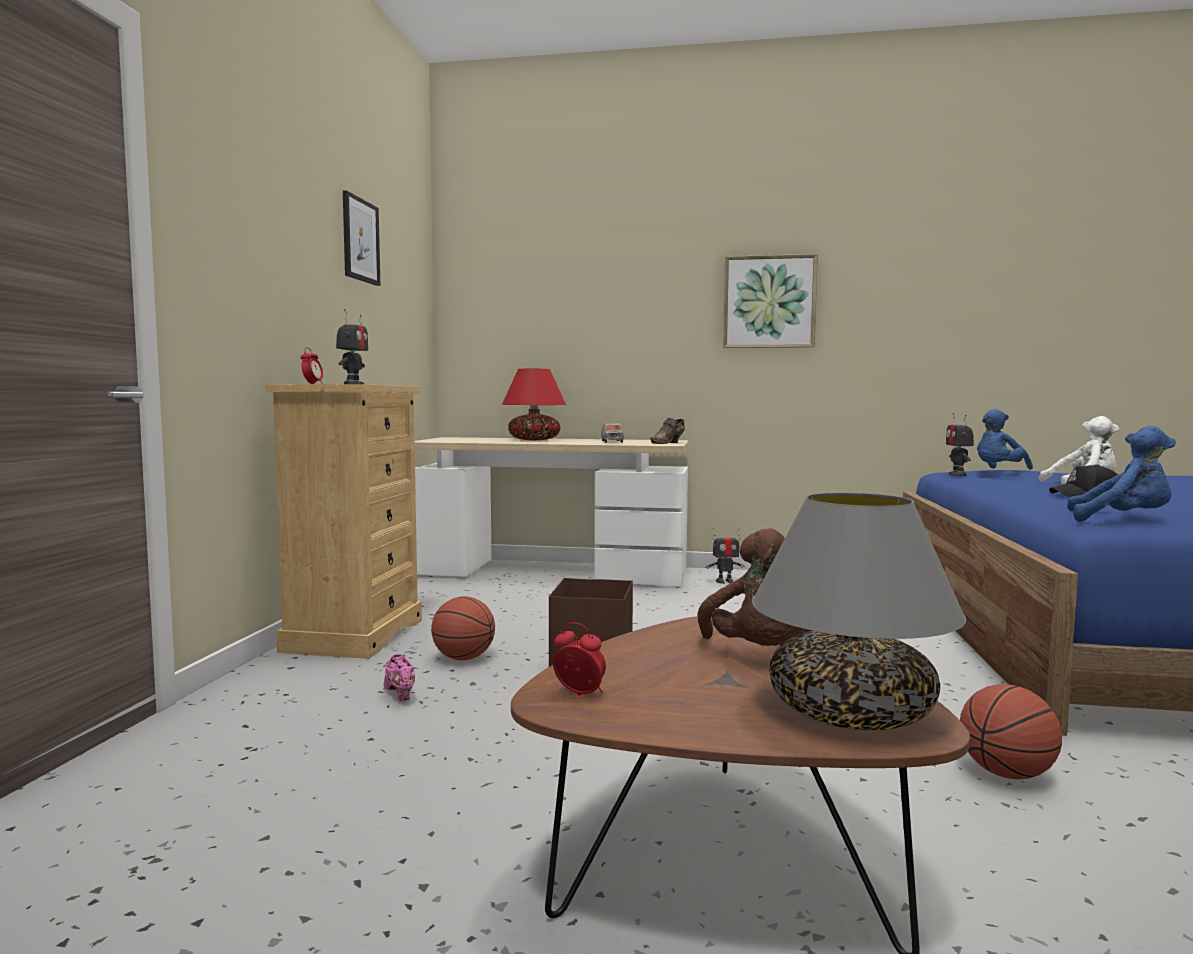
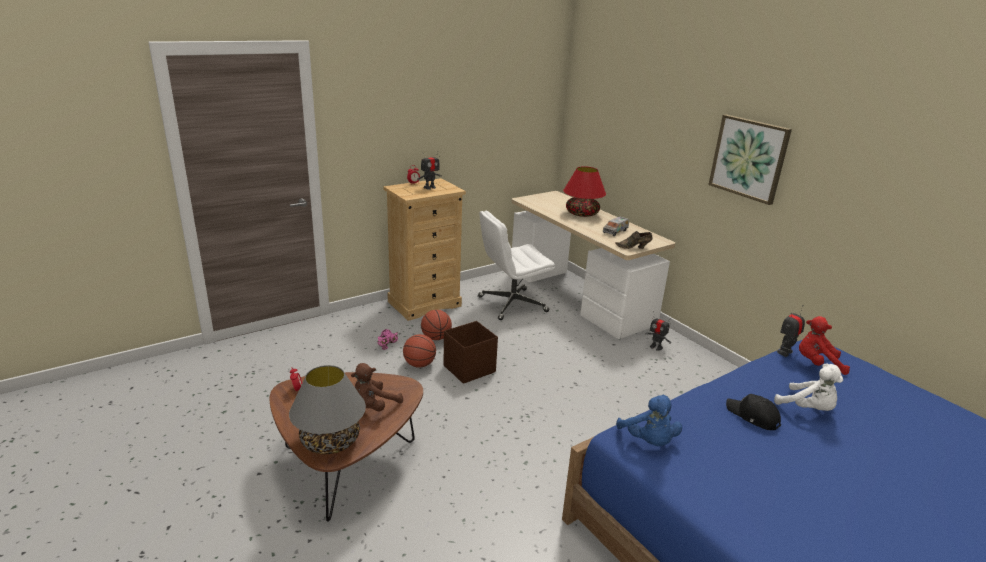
camera: 45 degrees right, 20 degrees up
(360, 240) = (477, 88): picture -> none
(490, 599) = (511, 304): none -> white office chair
(998, 471) = (816, 364): blue plush toy -> red plush toy
(1006, 773) = (495, 514): basketball -> basketball (419, 364)

